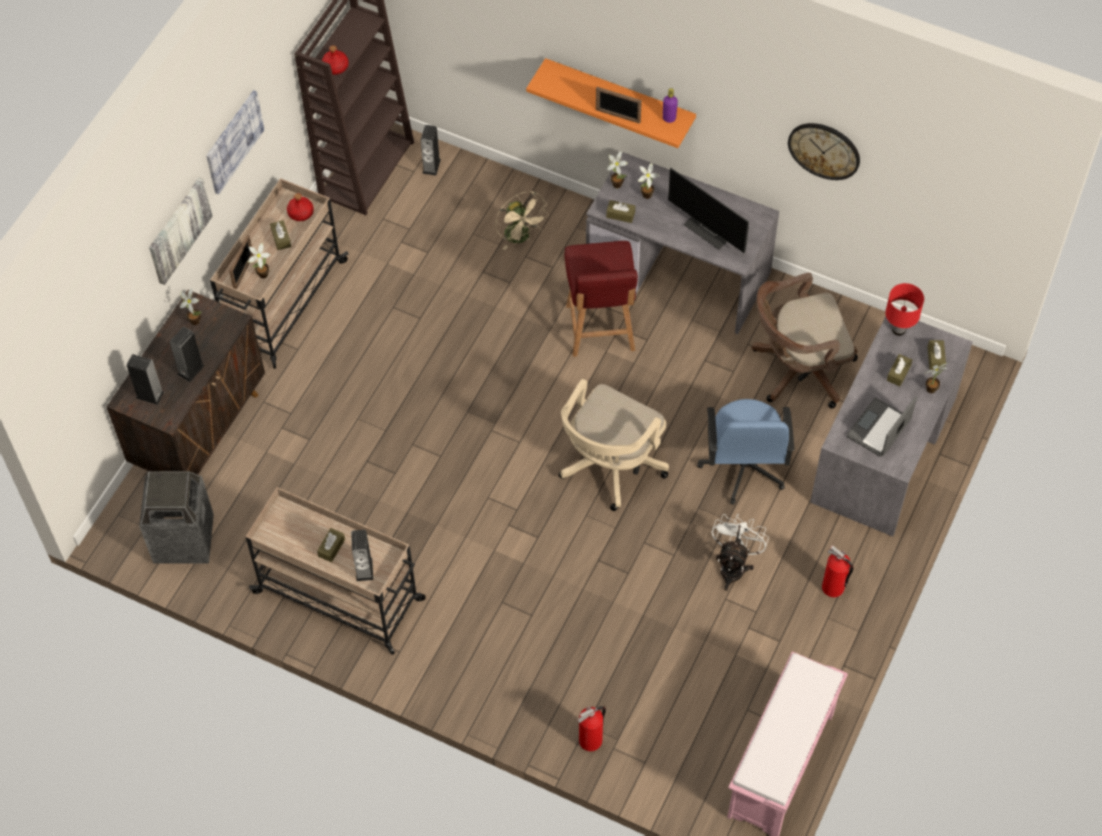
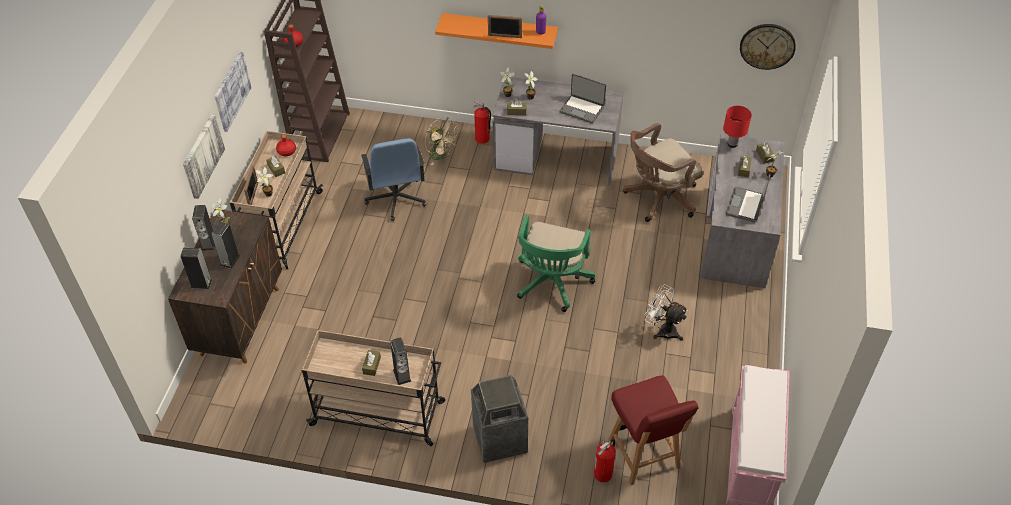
camera: 15 degrees left, 10 degrees down
(183, 540) = (245, 400): trash can -> trash can (499, 440)
(431, 166) = (366, 125): speaker -> speaker (209, 243)
(600, 329) = (515, 200): red chair -> red chair (644, 455)
(609, 467) = (551, 284): beige office chair -> green office chair
(711, 229) = (582, 109): monitor -> laptop
(734, 565) = (663, 330): white fan -> white fan turned 60 degrees counterclockwise
(743, 467) = (645, 266): blue office chair -> blue office chair (396, 199)
(824, 150) = (655, 29): wall clock -> wall clock (767, 46)
(833, 588) = (738, 330): fire extinguisher -> fire extinguisher (482, 139)

